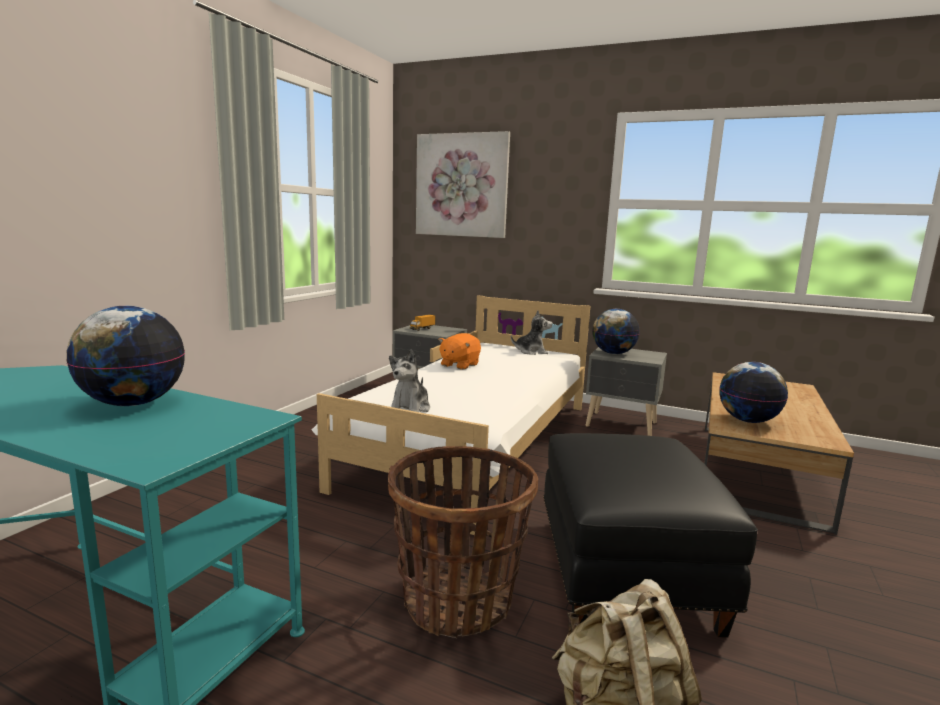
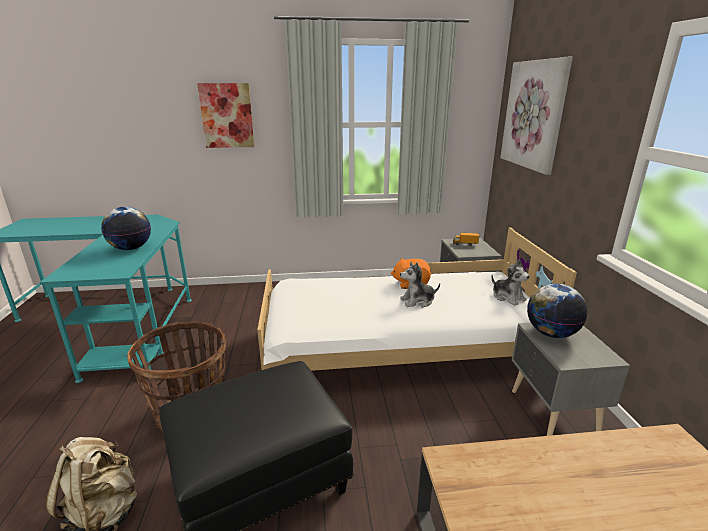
camera: 60 degrees right, 10 degrees up
(102, 150) = (227, 116): none -> picture
(410, 409) = (292, 300): plush toy -> plush toy (417, 301)
(748, 420) = (487, 477): globe -> none

